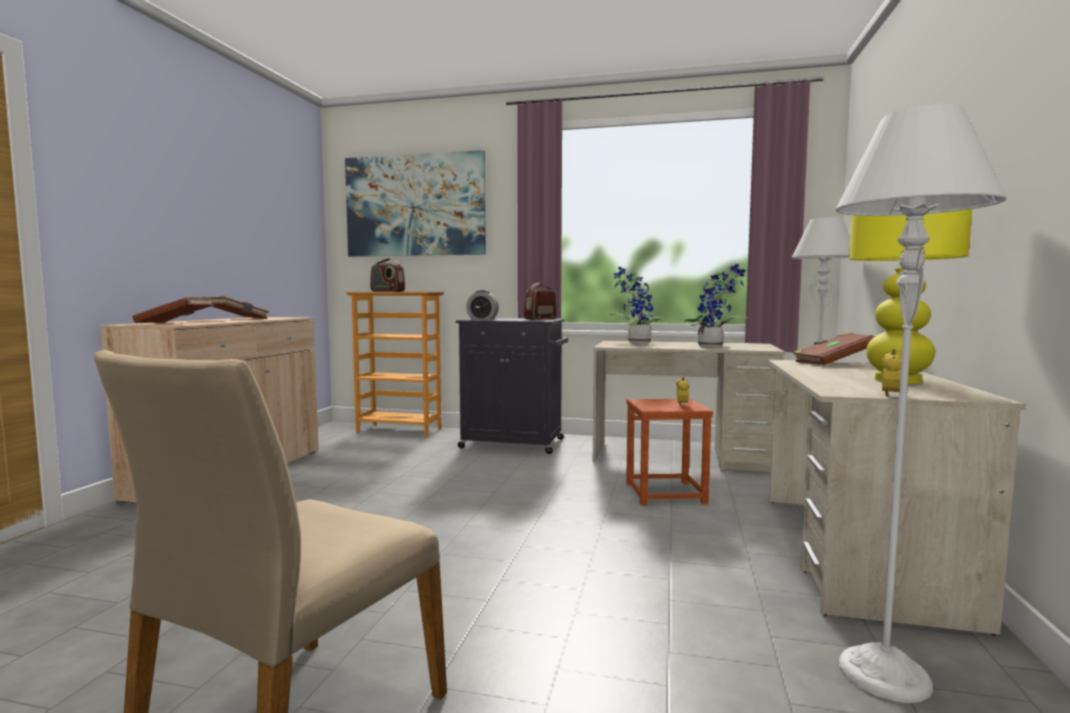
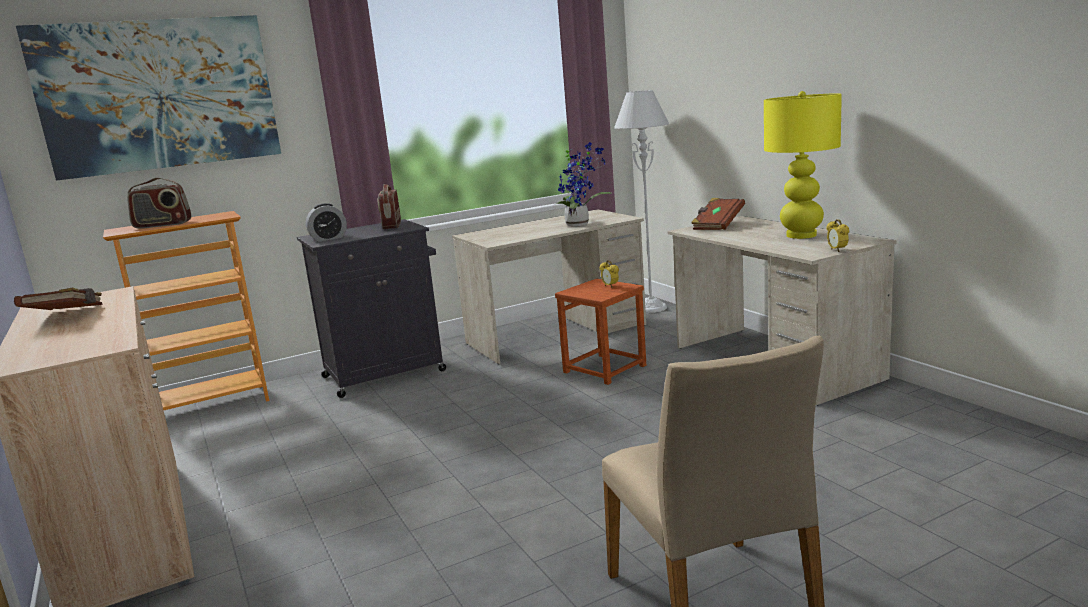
camera: 40 degrees left, 10 degrees up
(176, 323) = (76, 345): brown book -> none
(636, 343) = (500, 233): potted plant -> none
(884, 674) = (880, 420): grey floor lamp -> none

